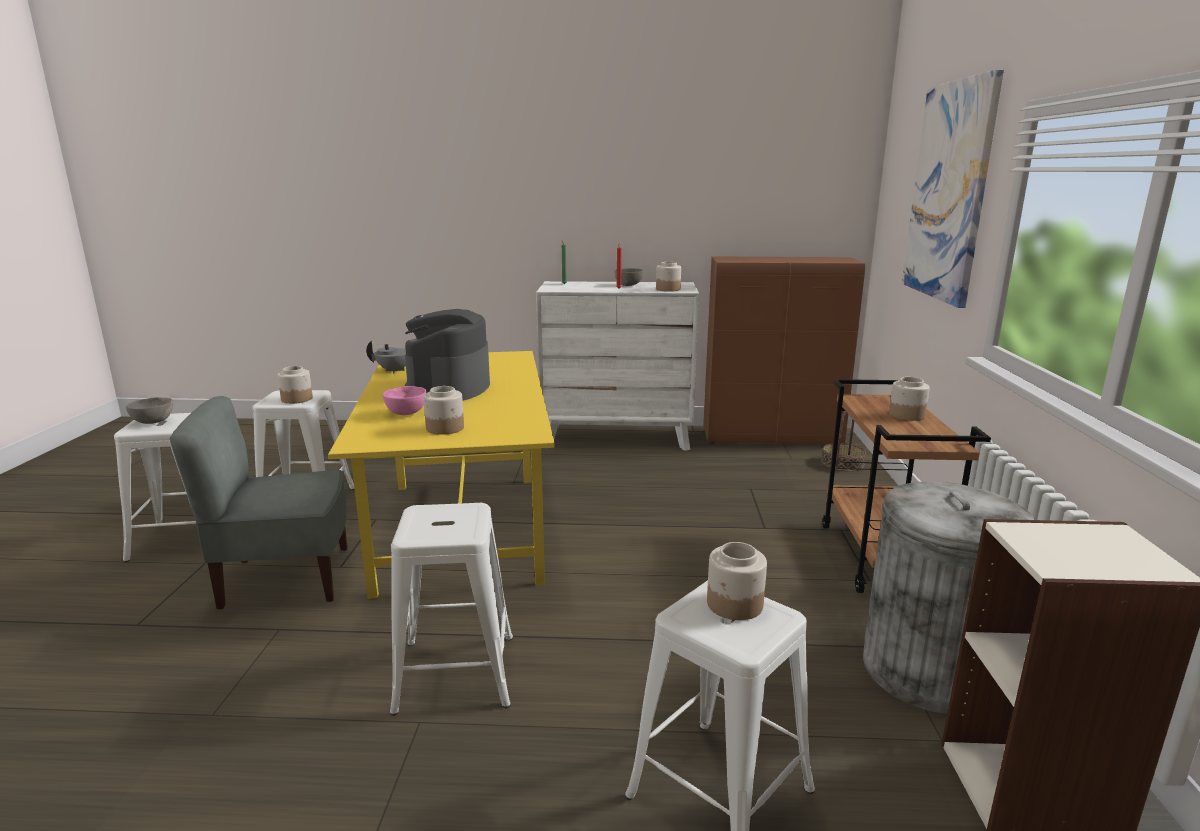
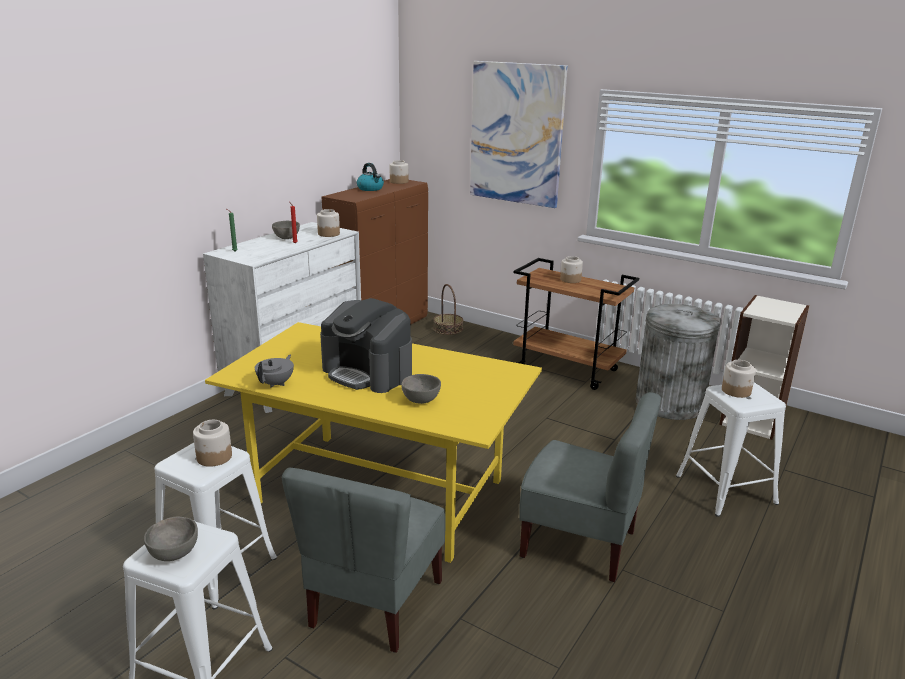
camera: 60 degrees left, 5 degrees up
(407, 413) = (420, 400): pink bowl -> grey bowl
(445, 428) = (475, 393): jar -> jar (399, 181)
(455, 672) = (579, 543): white stool -> grey chair
(779, 258) = (370, 189): none -> kettle

